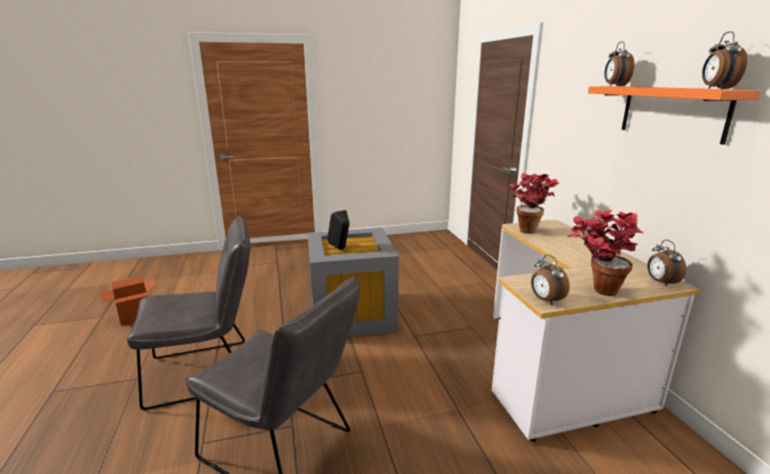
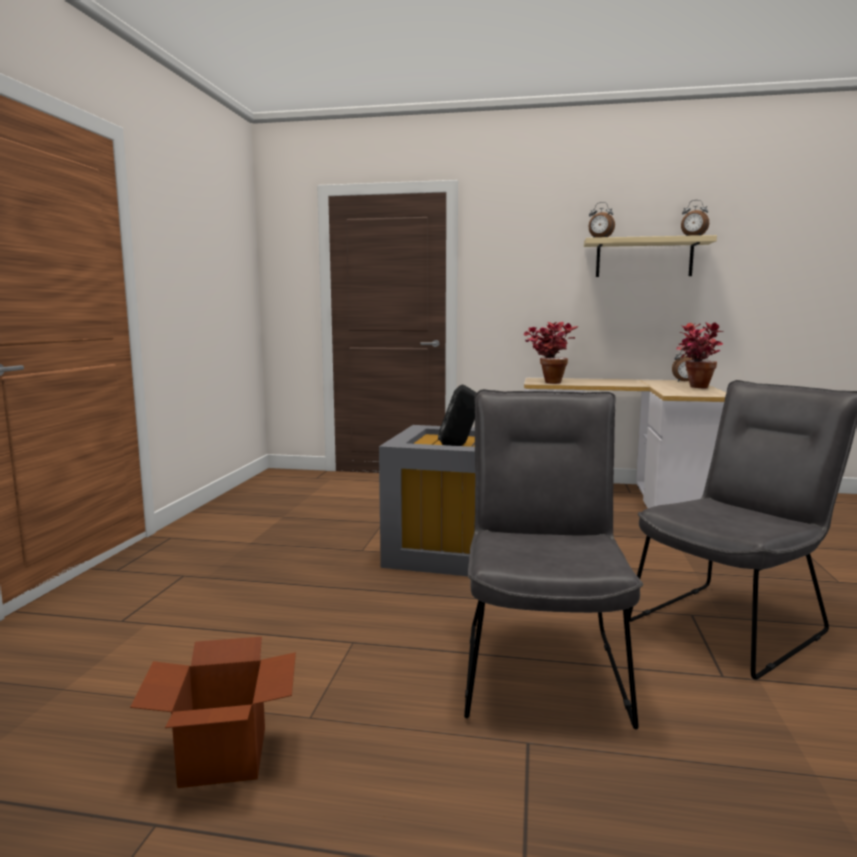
camera: 65 degrees left, 10 degrees down
(545, 300) = (714, 394): alarm clock -> none
(672, 112) = (644, 258): orange shelf -> beige shelf

